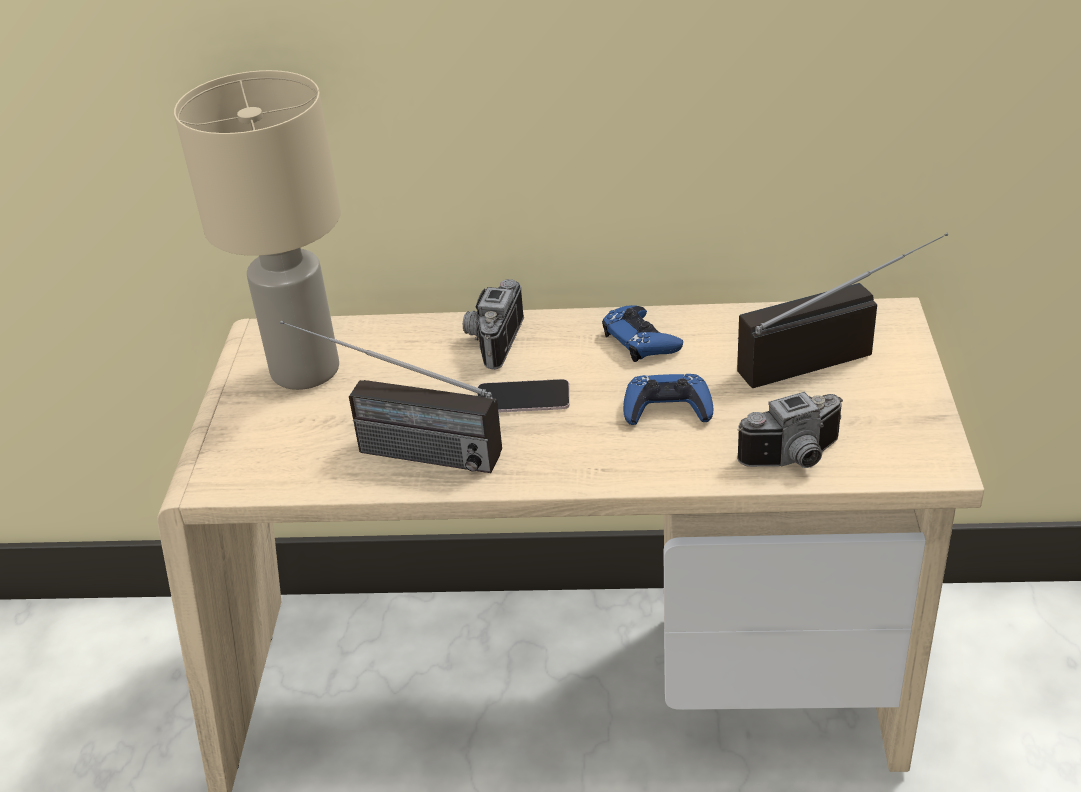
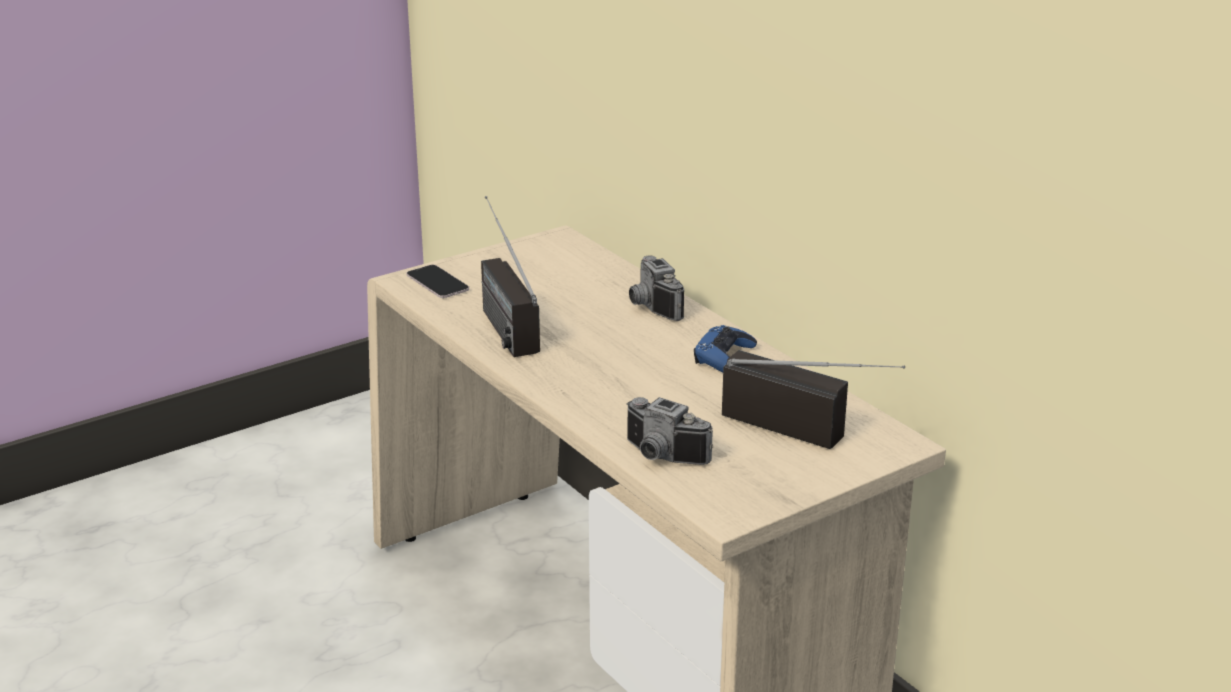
camera: 50 degrees right, 10 degrees down
(307, 371) = (540, 264): beige table lamp -> none
(490, 341) = (650, 307): camera -> camera turned 90 degrees counterclockwise
(523, 398) = (603, 340): phone -> phone (437, 283)
(667, 408) = (657, 392): blue game controller -> none

